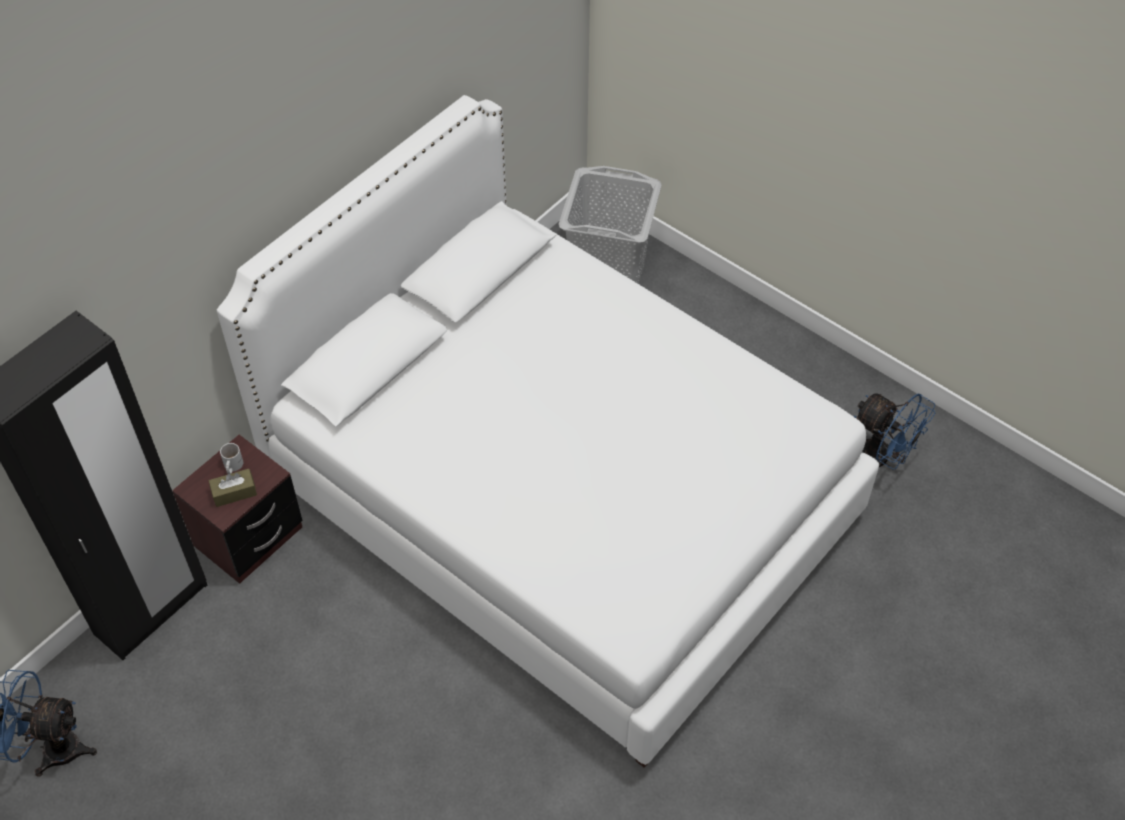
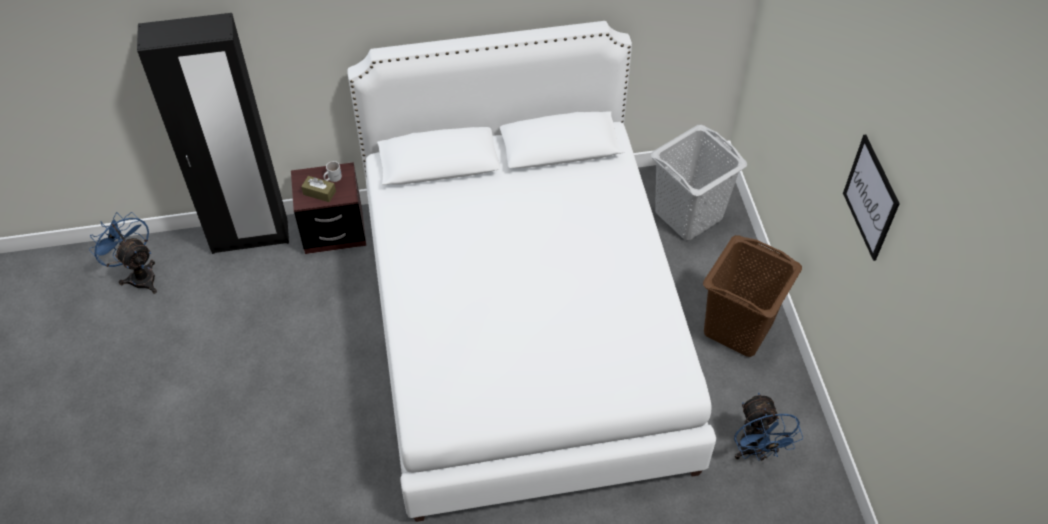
camera: 40 degrees right, 0 degrees up
(757, 356) = (739, 327): none -> brown laundry basket
(908, 117) = (871, 197): none -> picture

